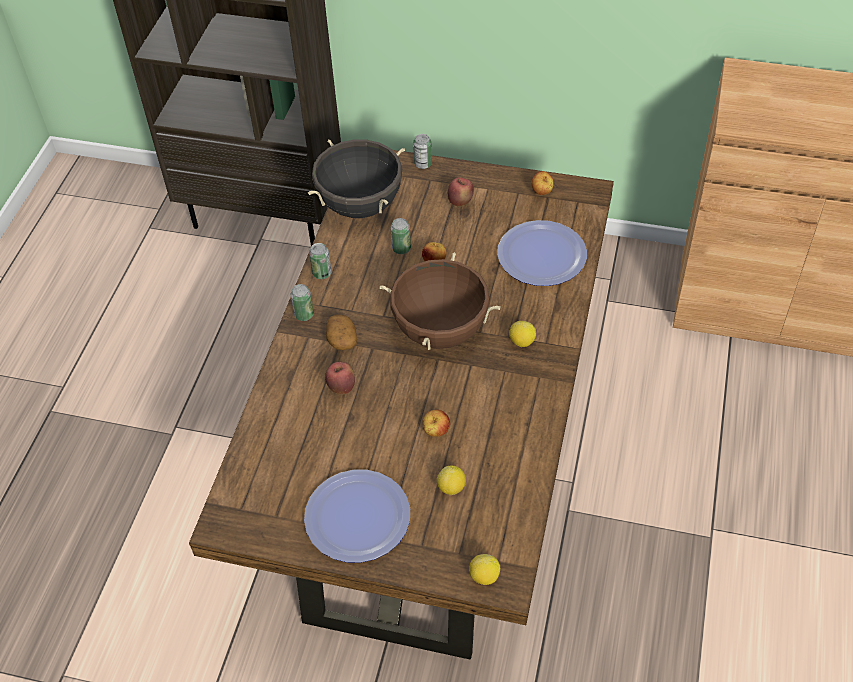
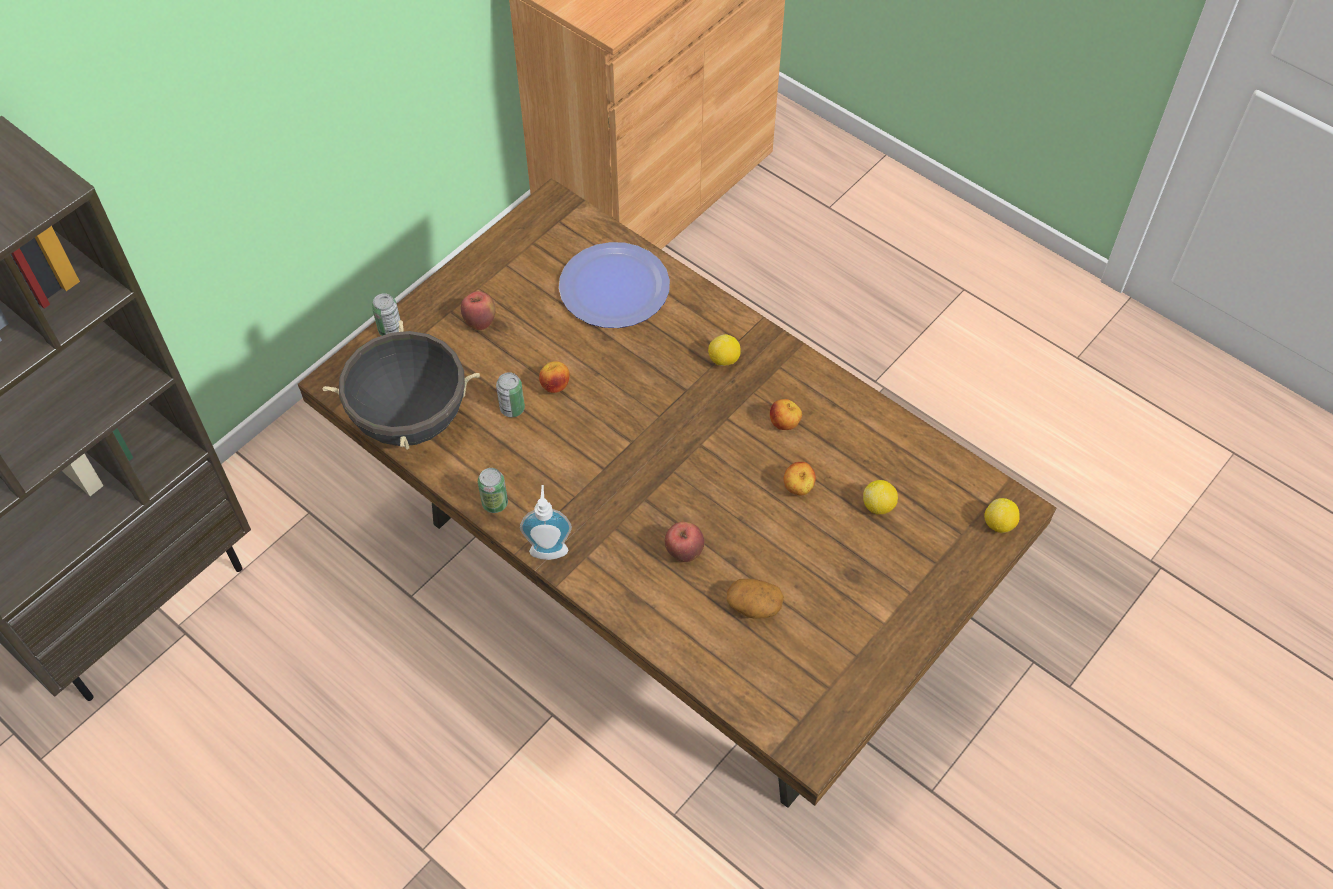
camera: 65 degrees left, 5 degrees up
(304, 314) = (549, 547): can -> soap dispenser
(341, 339) = (612, 524): potato -> potato (753, 606)
(357, 517) = (870, 607): plate -> none
(440, 330) = (661, 425): brown cooking pot -> none
(542, 192) = (522, 244): apple -> apple (784, 424)

